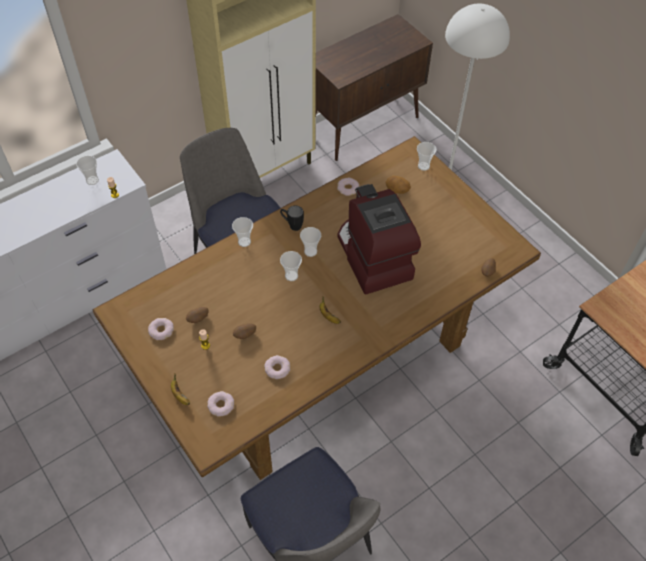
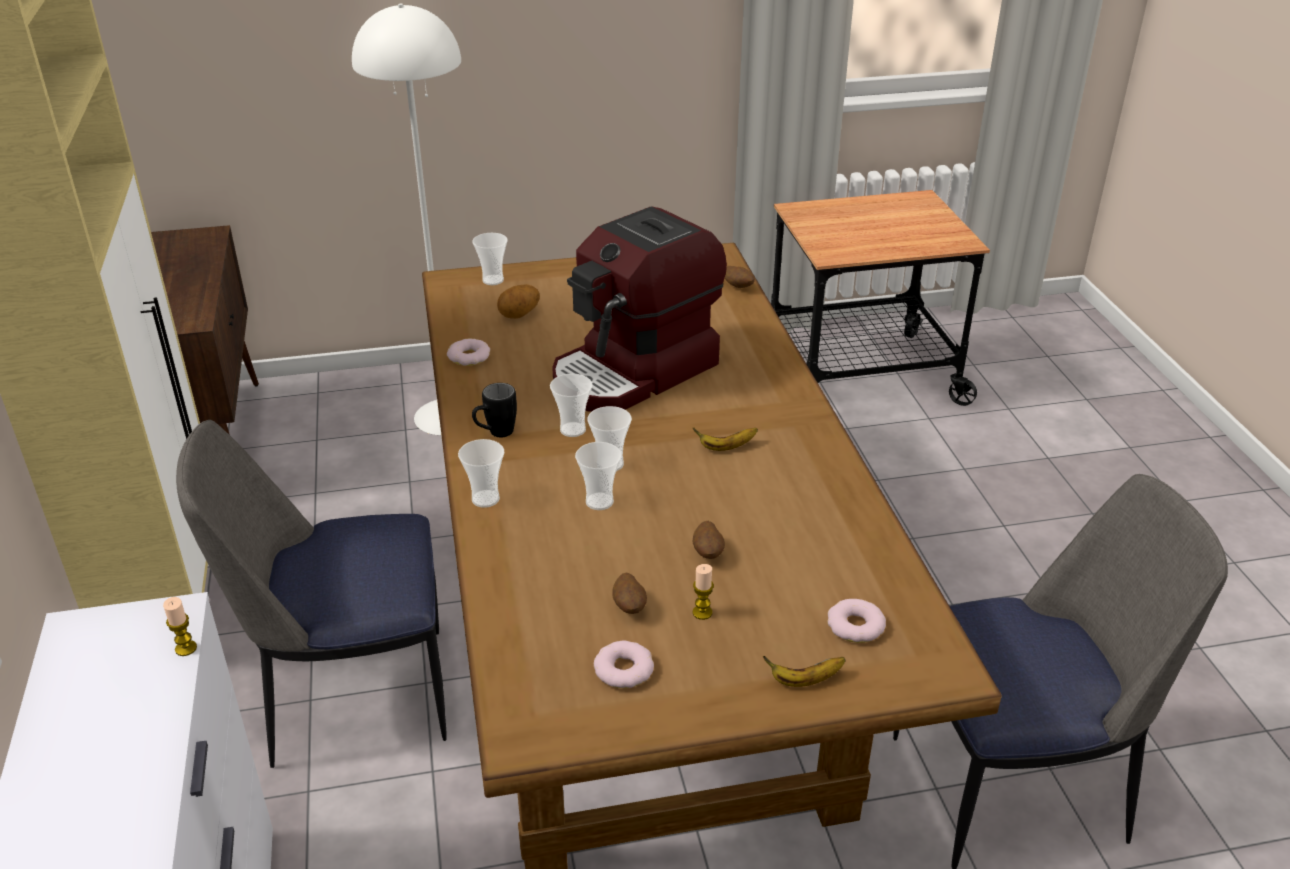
camera: 65 degrees left, 20 degrees down
(92, 180) = (97, 679): cup -> cup (599, 501)
(277, 369) = (807, 533): donut -> none
(372, 257) = (635, 372): coffee machine -> coffee machine turned 45 degrees counterclockwise

